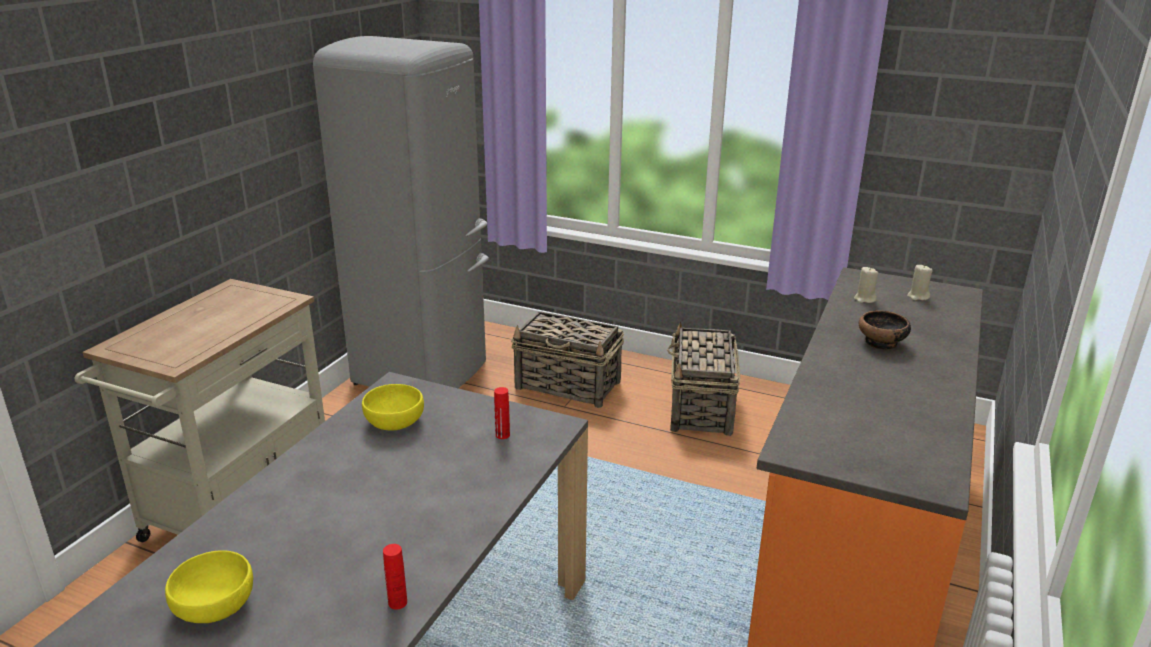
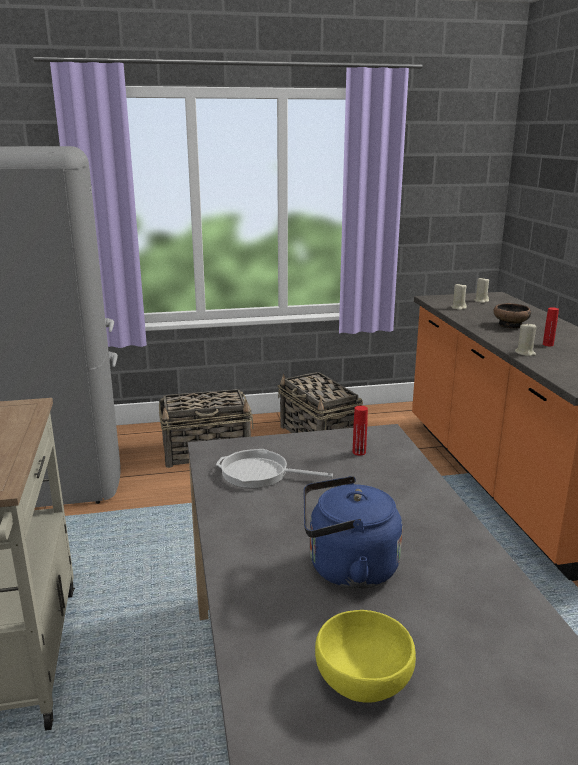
camera: 35 degrees left, 5 degrees down
(326, 529) = (347, 569): none -> blue kettle
(394, 422) = (259, 474): yellow bowl -> frying pan
(397, 602) = (499, 591): red bottle -> red bottle (548, 344)
(816, 386) = (525, 353): none -> beige candle

